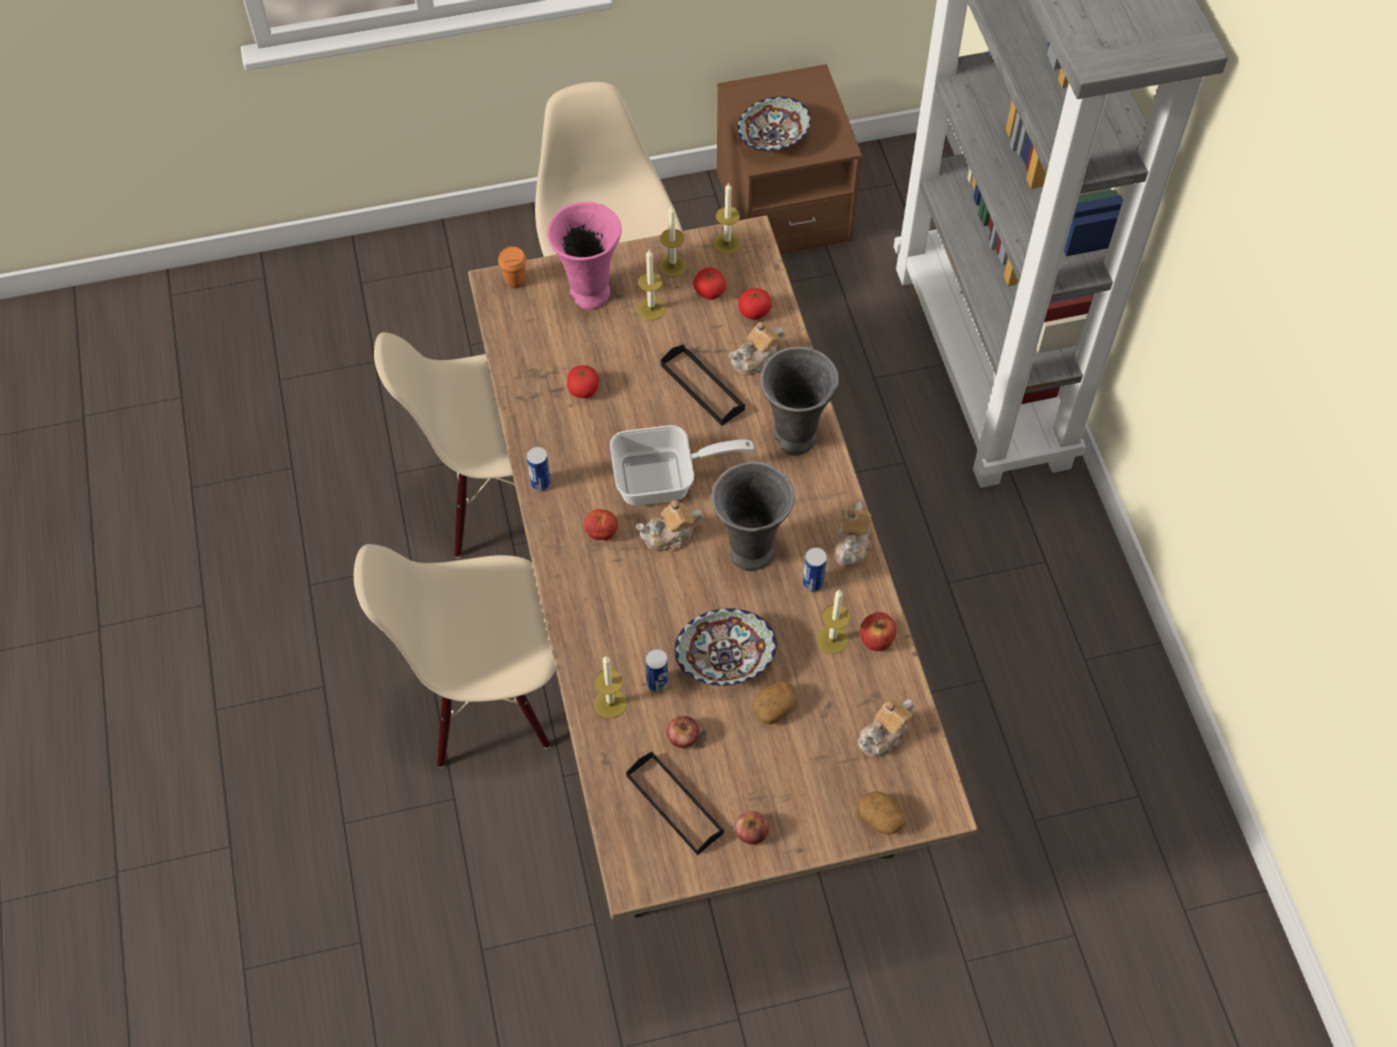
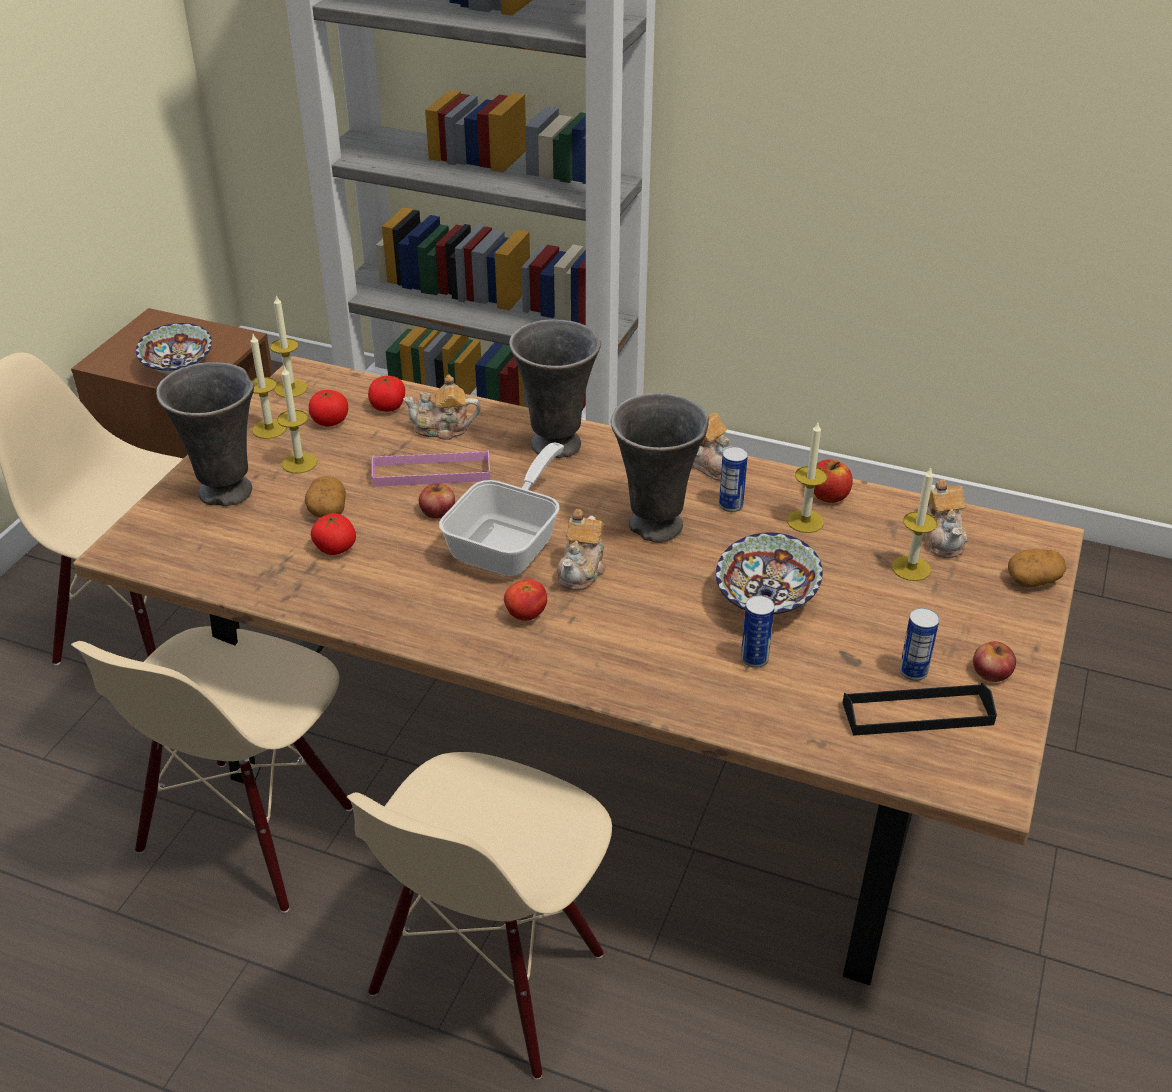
camera: 55 degrees left, 20 degrees down
(515, 281) = (137, 534): orange cup -> none
(540, 484) = (414, 632): can -> can (913, 672)
(589, 294) = (227, 493): pink vase -> grey vase
(610, 703) = (748, 705): candle -> candle (911, 568)
(683, 736) = (836, 669): apple -> apple (437, 511)
(702, 387) = (431, 473): black tray -> pink tray
(756, 360) = (443, 429): teapot -> teapot turned 90 degrees clockwise
(774, 707) = (852, 591): potato -> potato (327, 509)

